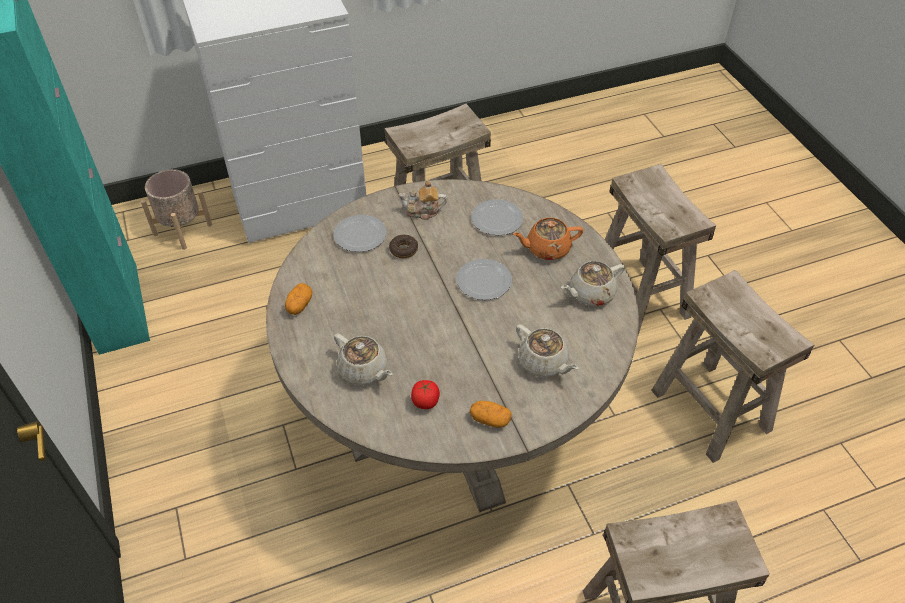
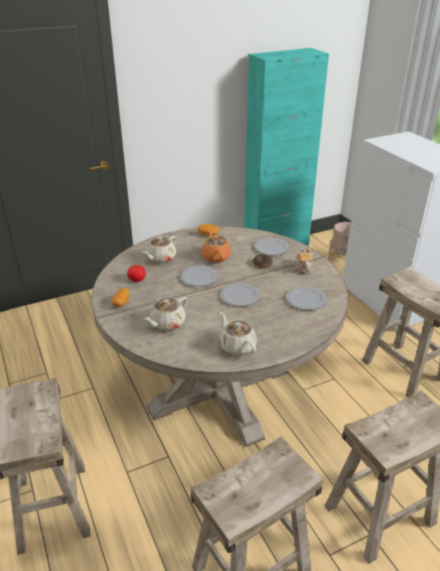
camera: 85 degrees right, 15 degrees down
(431, 322) = (200, 278): none -> plate
(547, 249) = (281, 324): orange teapot -> orange teapot (215, 257)

